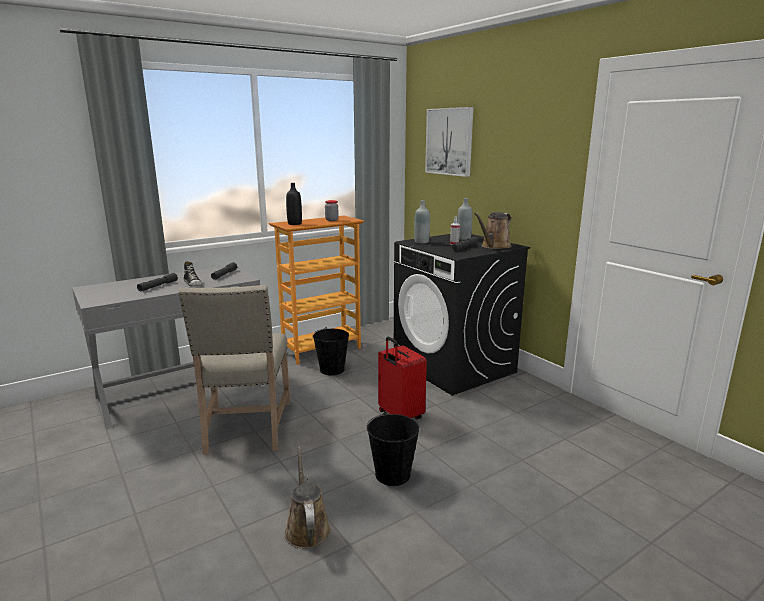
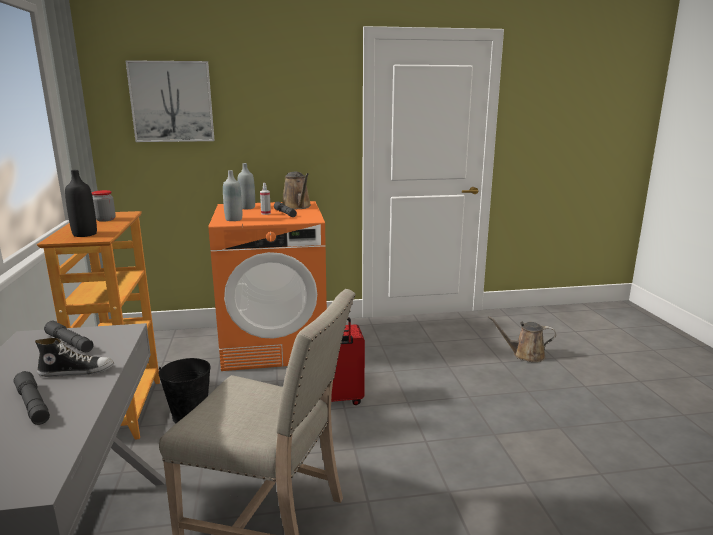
camera: 65 degrees left, 0 degrees up
(306, 528) = (495, 504): brown watering can -> brown watering can (525, 355)
(393, 474) = (435, 431): black bucket -> none
(454, 366) = (275, 345): black washing machine -> orange washing machine

